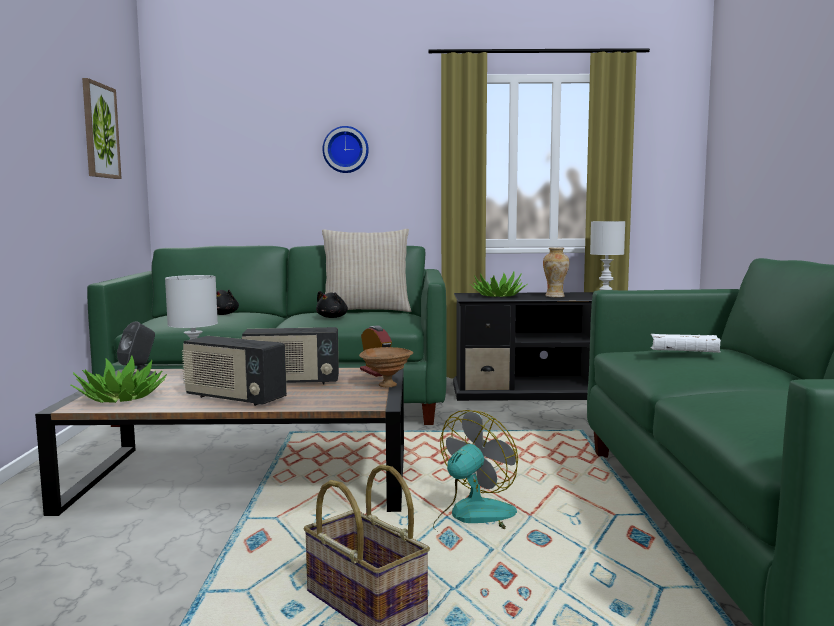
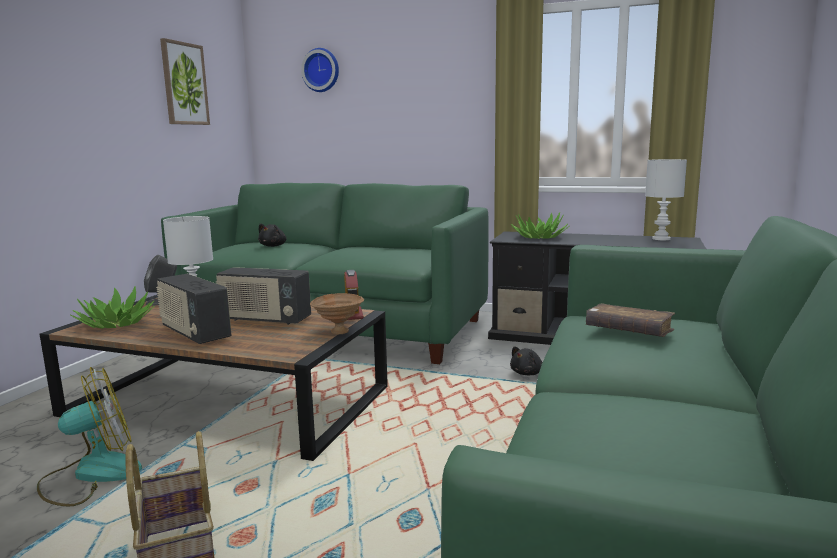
camera: 20 degrees right, 5 degrees up
(333, 317) = (358, 254): black plush toy -> black plush toy (527, 373)
(345, 149) = (409, 90): wall clock -> wall clock (321, 70)
(366, 310) = (403, 247): beige pillow -> none
(473, 520) = (370, 483): fan -> fan (91, 474)
(555, 296) = (598, 240): vase -> none
(684, 353) = (628, 331): white book -> brown book

